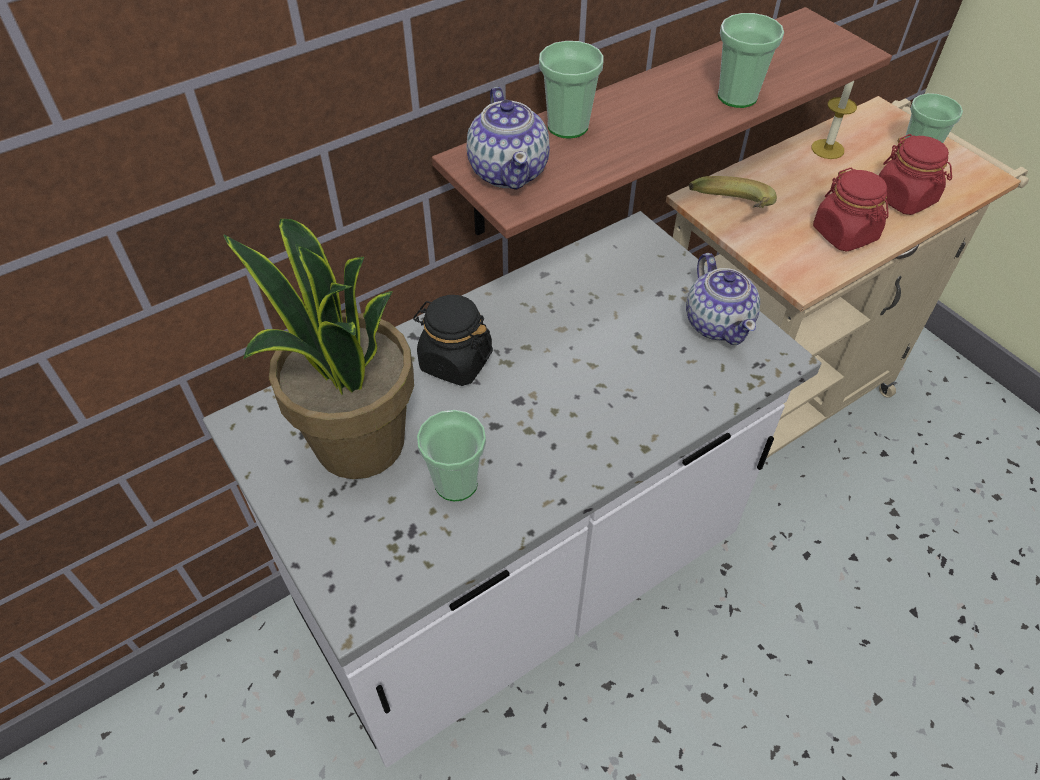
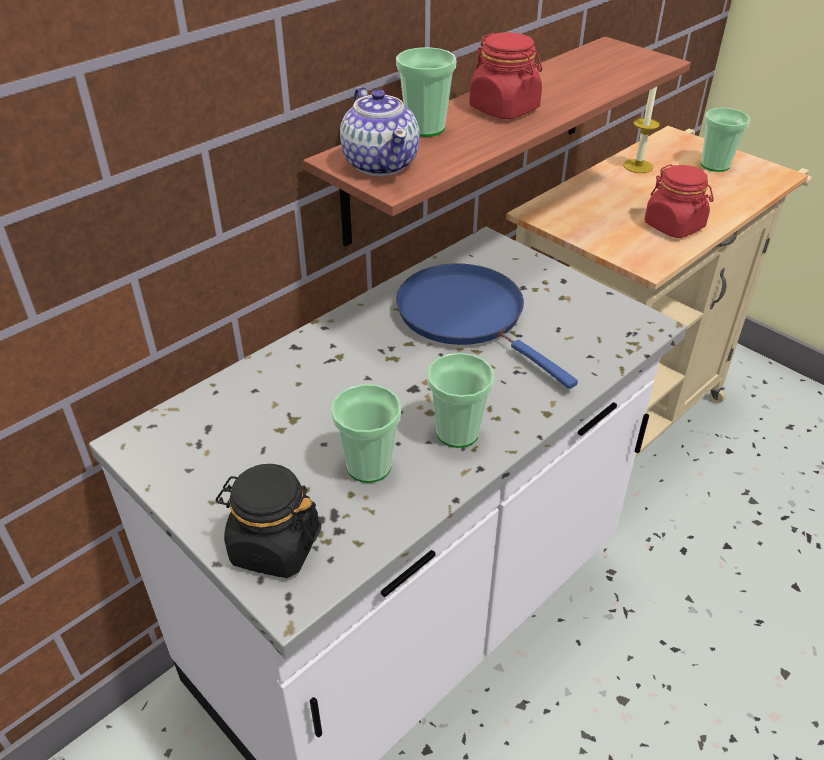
camera: 10 degrees left, 10 degrees down
(358, 443) = (259, 444): potted plant -> none
(455, 361) = (342, 363): black jar -> black jar (274, 546)
(592, 321) = (466, 316): none -> blue frying pan
(718, 323) = (584, 305): teapot -> none
(728, 213) = (566, 220): banana -> none
(737, 96) = (570, 97): cup -> cup (457, 432)
(904, 198) = (716, 196): red jar -> red jar (504, 109)

